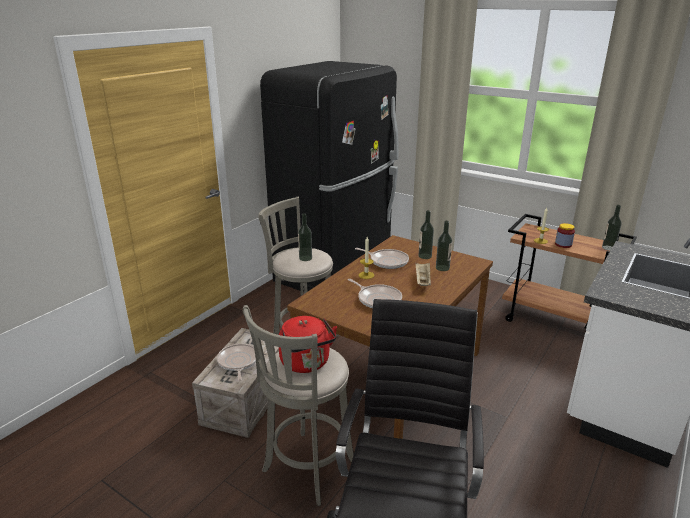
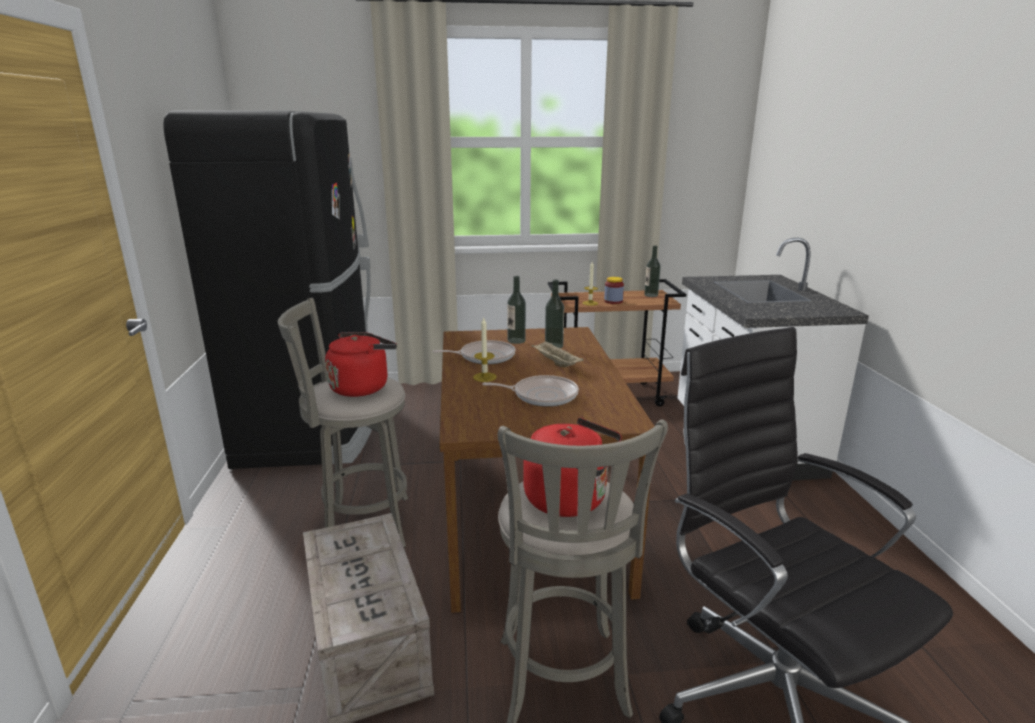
camera: 40 degrees left, 5 degrees down
(238, 362) = (361, 580): frying pan -> none
(305, 258) = (362, 387): bottle -> red kettle

